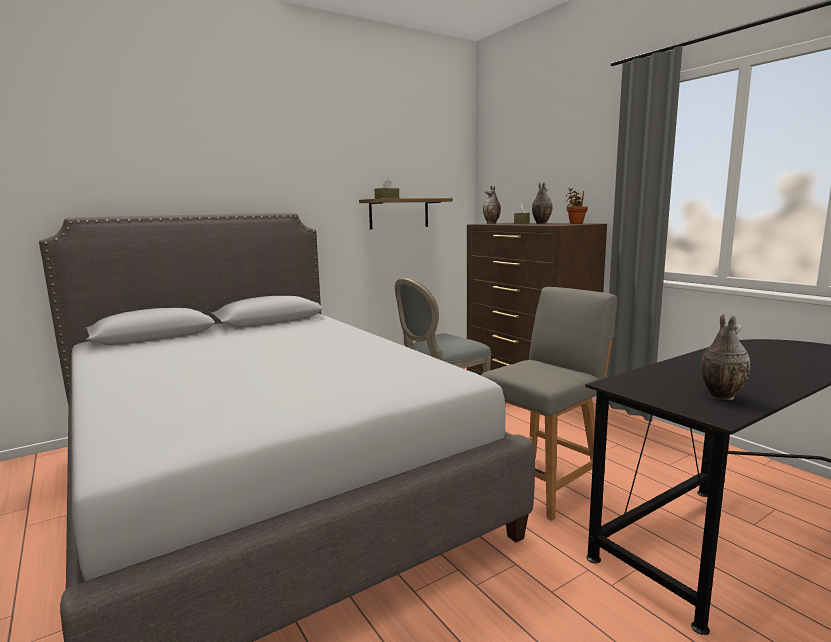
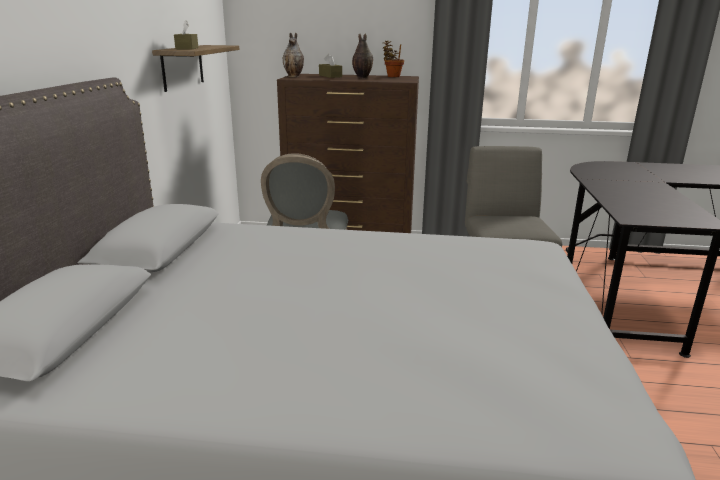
camera: 50 degrees left, 10 degrees up
(719, 396) = (676, 210): vase -> none

